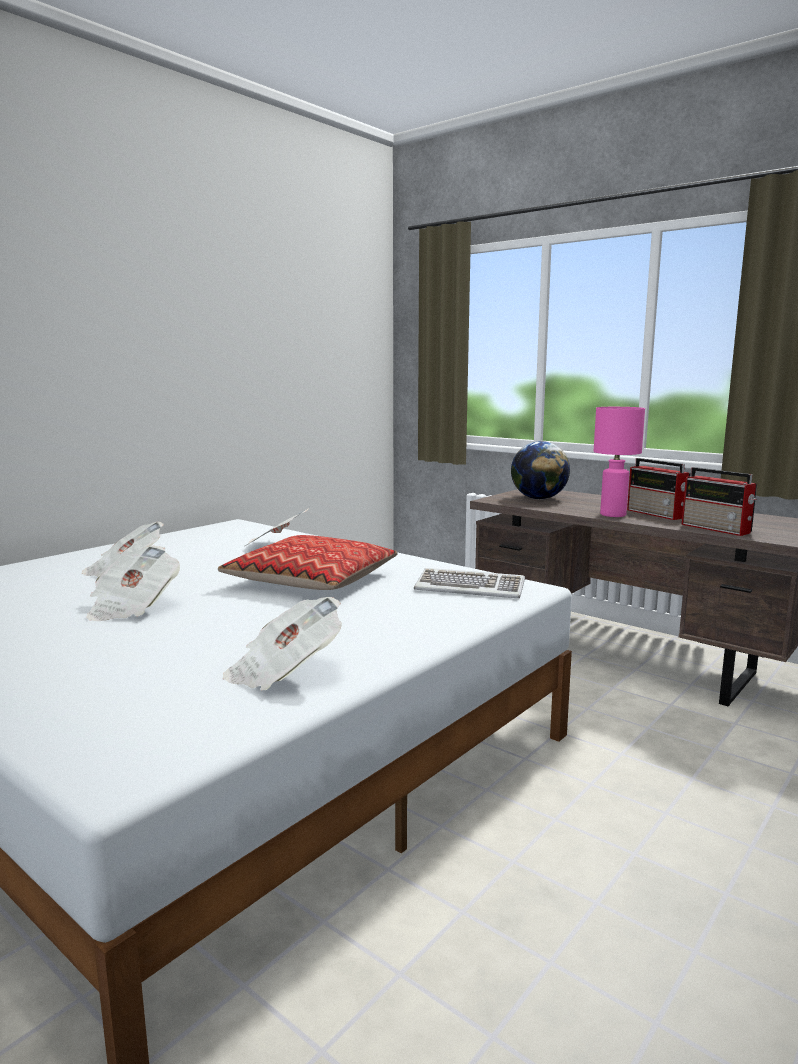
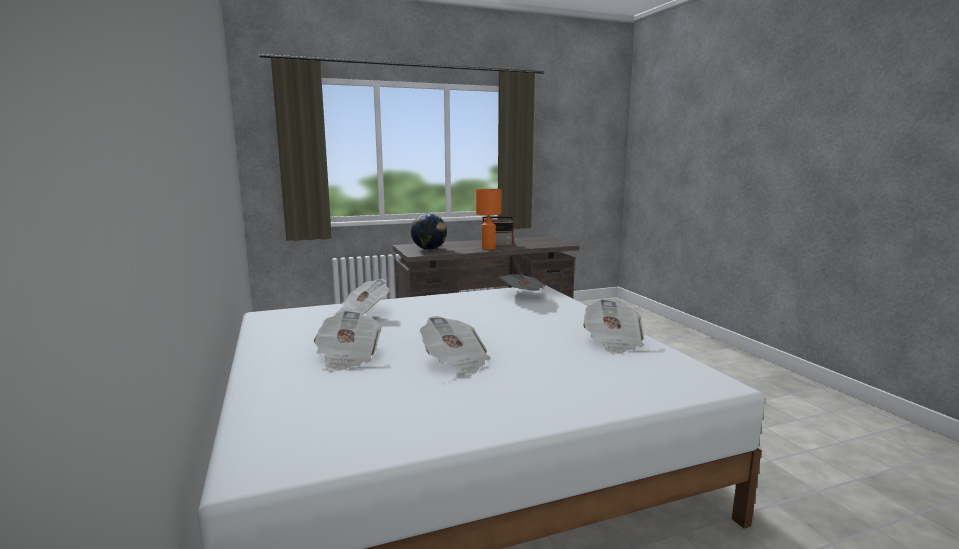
camera: 60 degrees left, 0 degrees up
(311, 580) = (462, 317): pillow -> none
(470, 588) = (523, 295): keyboard -> newspaper
(612, 515) = (488, 248): pink table lamp -> orange table lamp
(717, 529) = (538, 245): radio -> none

